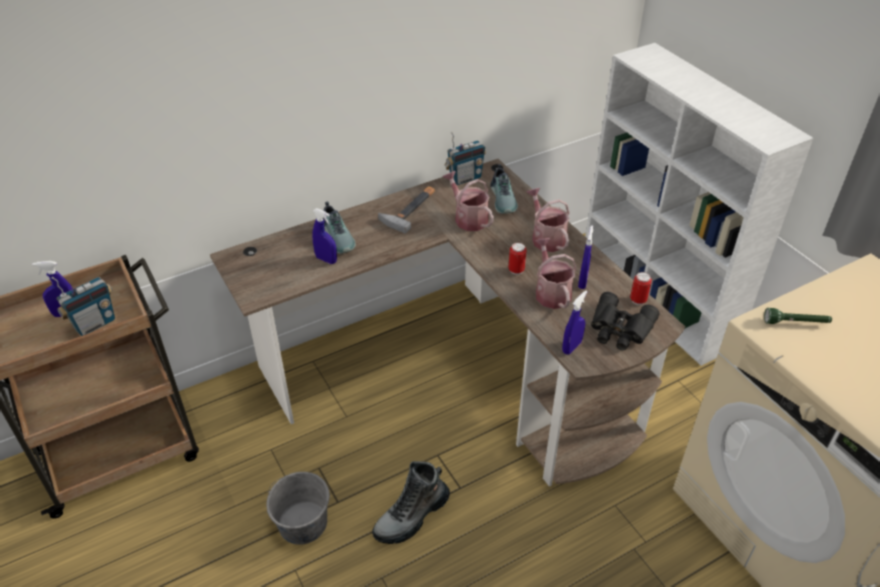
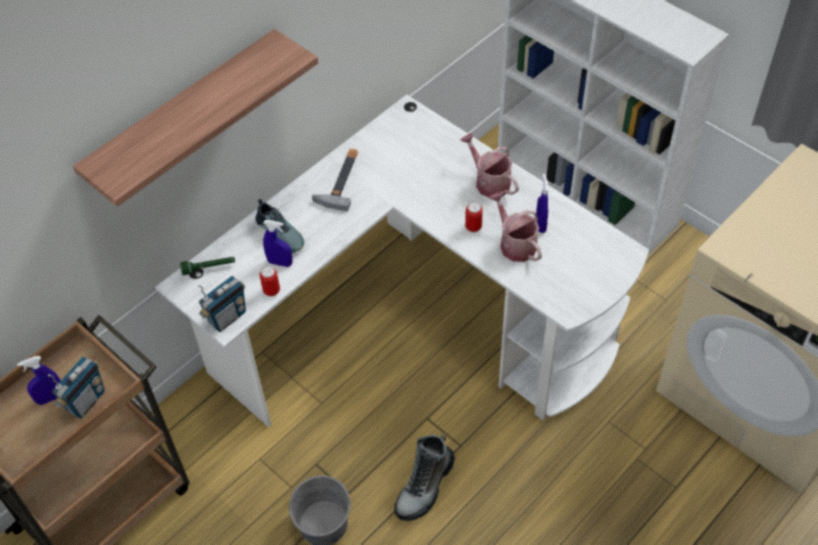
camera: 15 degrees left, 10 degrees up
(260, 92) = (185, 119): none -> shelf
(459, 370) = (416, 322): brown desk -> white desk
(465, 178) = (382, 128): radio -> radio (227, 317)
(468, 218) = (404, 177): watering can -> none
(504, 199) = (431, 145): shoe -> none
(571, 347) = (553, 299): blue spray bottle -> none
(620, 329) = (591, 268): black binoculars -> none
(638, 300) = (598, 232): can -> can (271, 291)
(796, 323) = (754, 236): green flashlight -> green flashlight (209, 268)

